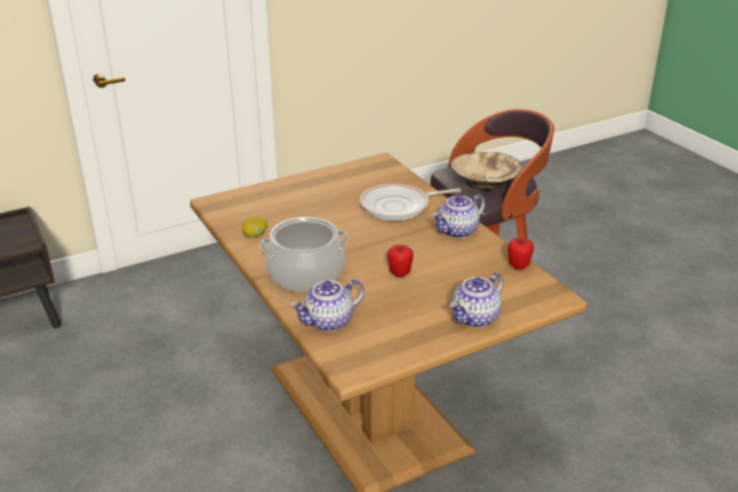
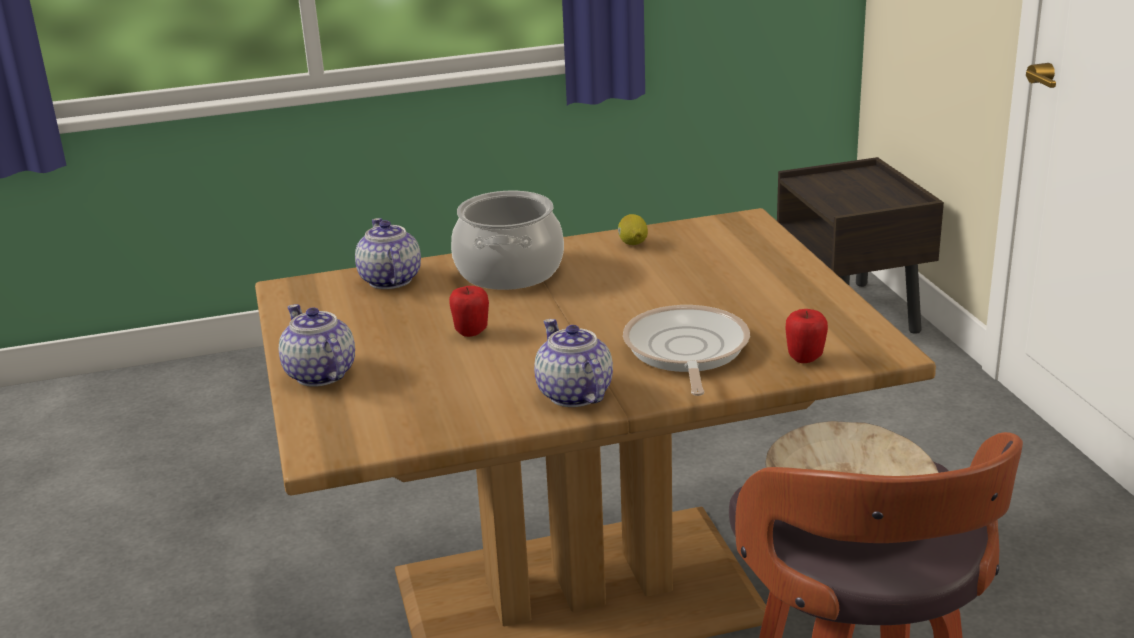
camera: 105 degrees right, 5 degrees down
(518, 266) = (429, 433): apple -> apple (805, 358)

